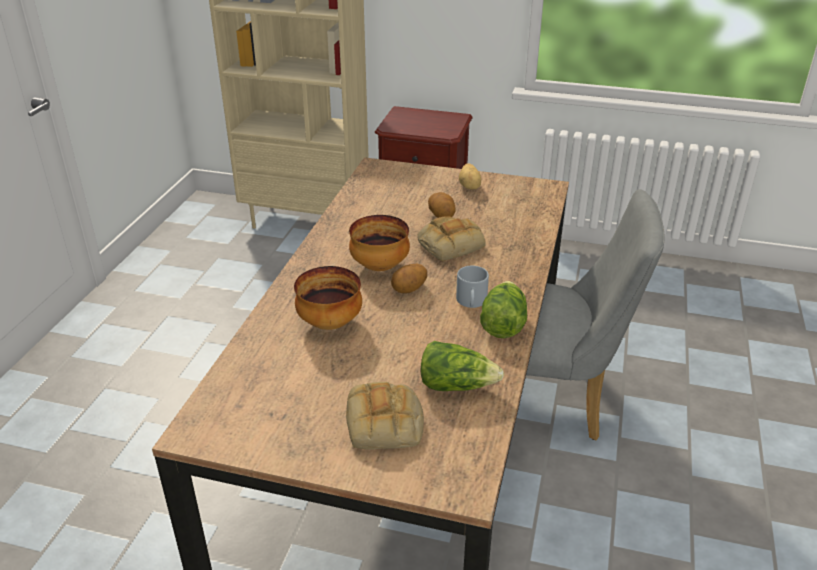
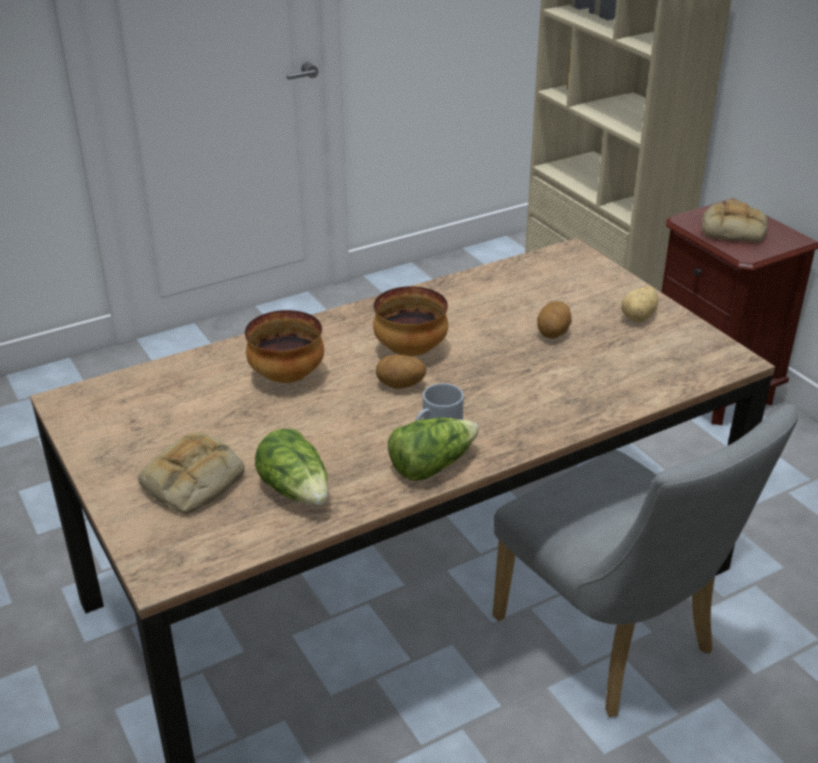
camera: 45 degrees right, 0 degrees up
(451, 244) = (514, 365): bread -> bread (734, 230)

